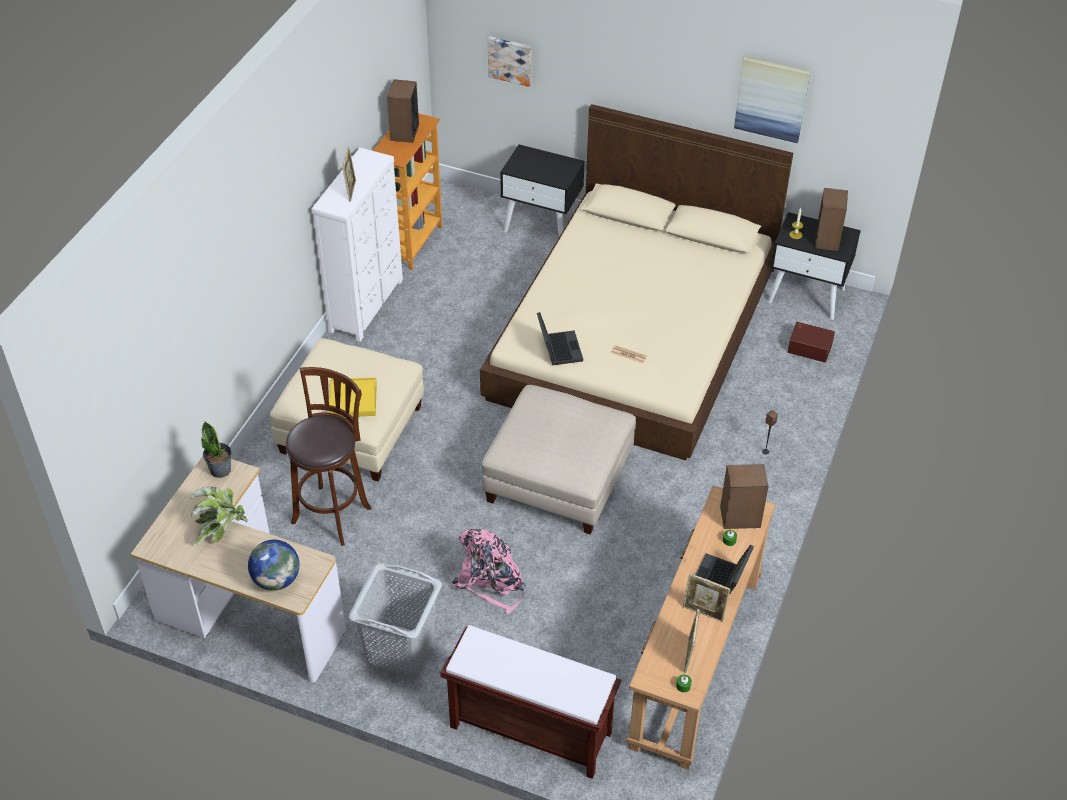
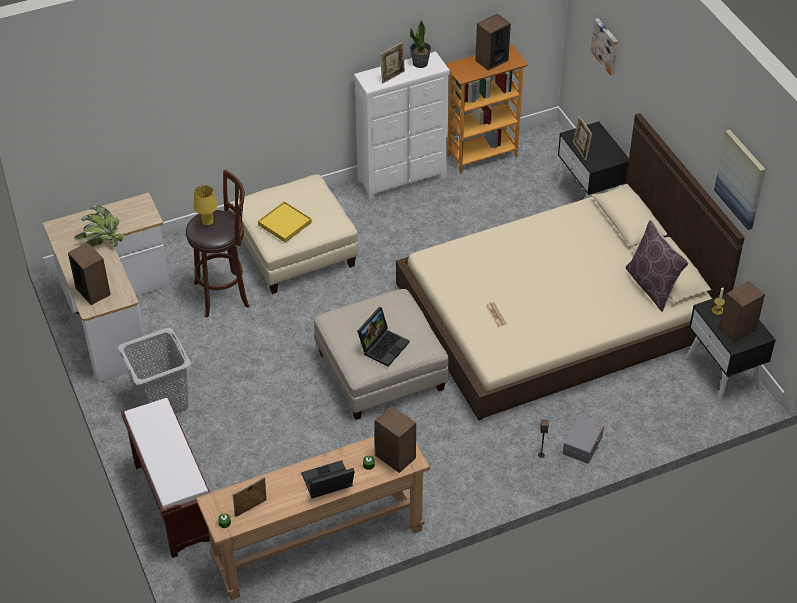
camera: 45 degrees right, 0 degrees up
(221, 470) = (142, 208): potted plant -> potted plant (420, 63)
(276, 580) = (93, 291): globe -> speaker
(311, 437) = (207, 222): none -> yellow table lamp
(491, 581) = (261, 401): pink backpack -> none
(558, 348) = (453, 278): laptop -> laptop (383, 345)
(704, 612) = (293, 493): picture frame -> picture frame (581, 151)
(712, 252) = (652, 286): none -> brown pillow
(784, 420) = (583, 445): none -> grey storage box
(810, 347) = (673, 410): brown storage box -> none

